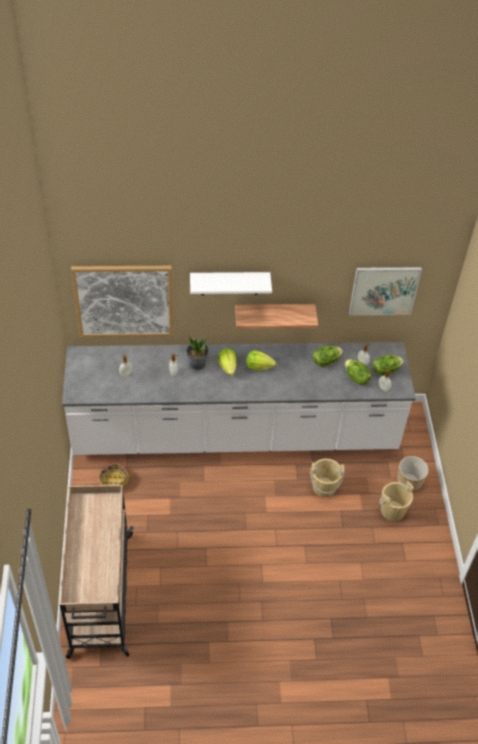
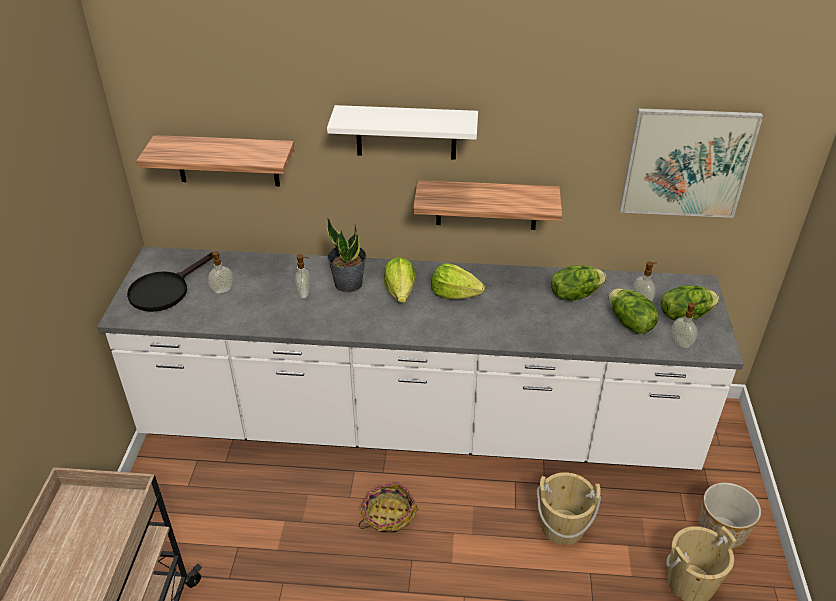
camera: 10 degrees right, 10 degrees down
(92, 376) = (165, 290): none -> black frying pan
(113, 481) = (196, 483): basket -> basket (388, 515)
(124, 300) = (227, 161): picture -> shelf

